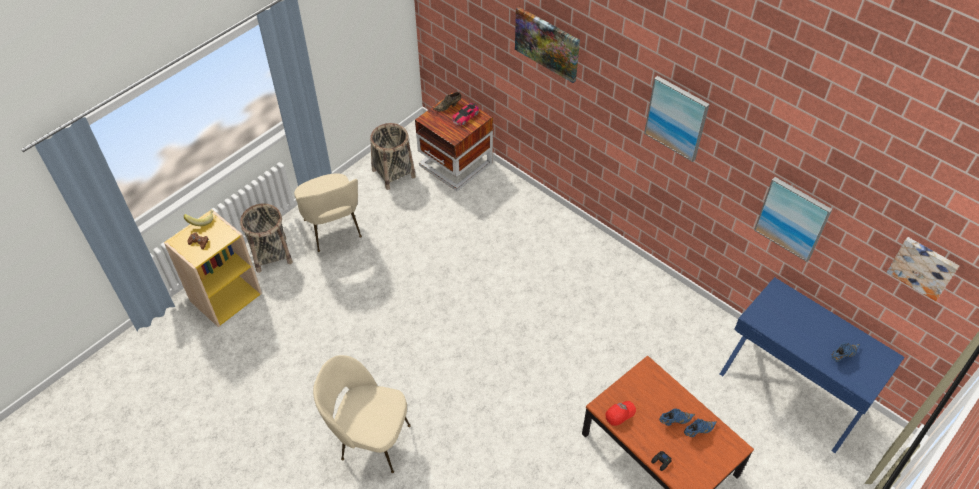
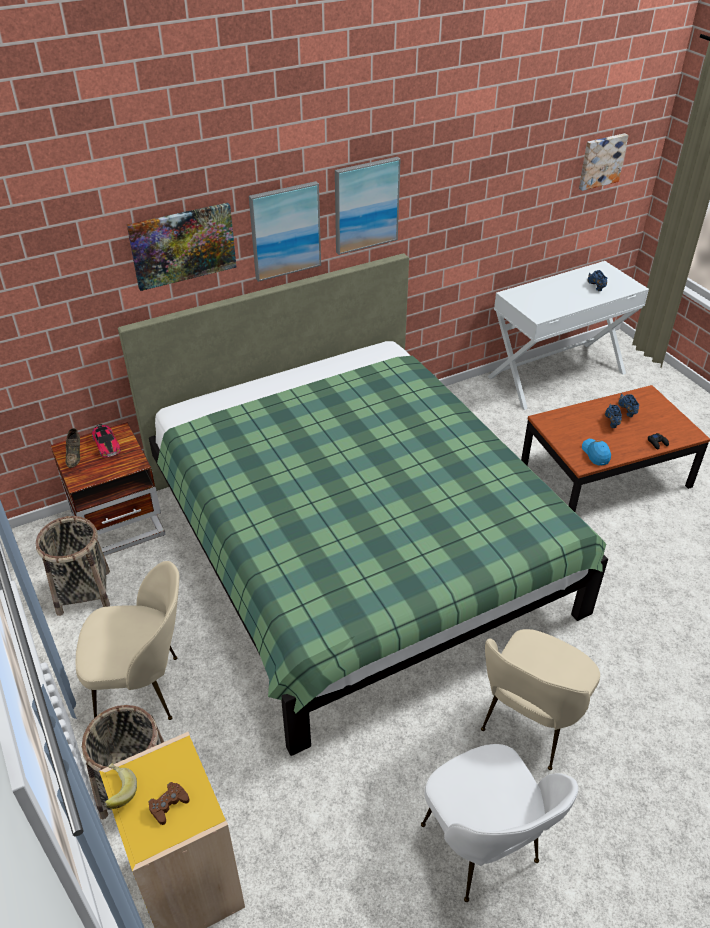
camera: 70 degrees left, 10 degrees down
(275, 433) = (484, 852): none -> white chair
(491, 298) = (355, 547): none -> green bed
(620, 414) = (595, 454): red cap -> blue cap
(792, 218) = (496, 215): picture -> picture (285, 231)
(792, 390) = (556, 374): blue desk -> white desk

